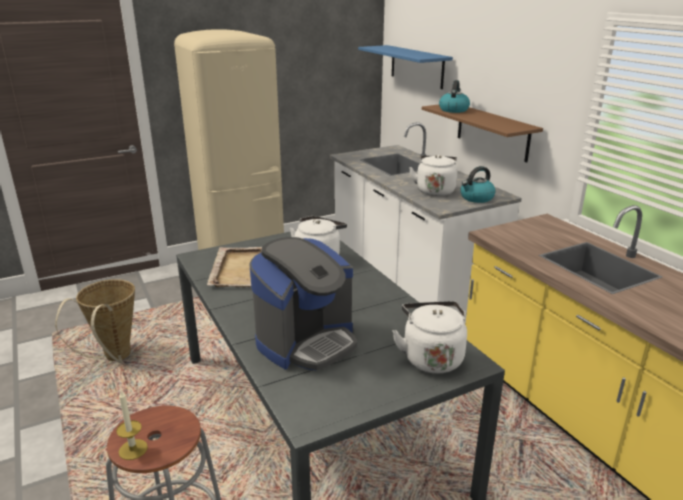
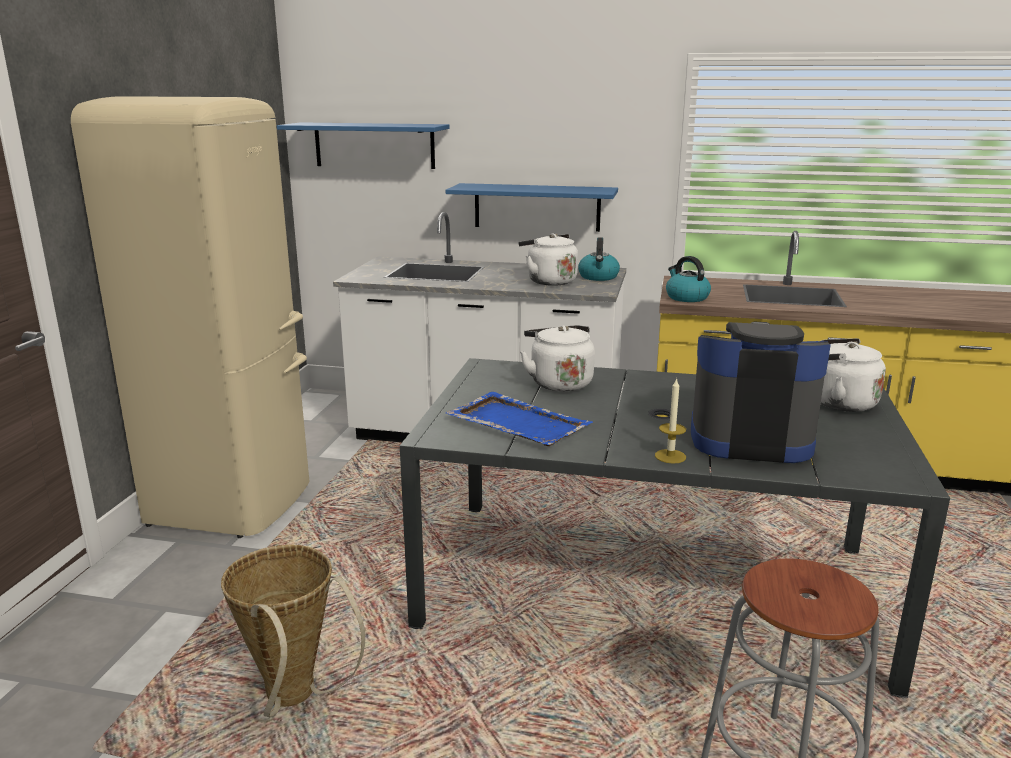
camera: 50 degrees left, 5 degrees down
(133, 449) = (830, 614): candle -> candle (670, 456)
(239, 269) = (517, 423): beige tray -> blue tray
(306, 342) = (749, 439): coffee machine -> coffee machine turned 75 degrees counterclockwise
(453, 110) = (490, 187): kettle -> kettle (686, 297)
(492, 131) = (537, 207): brown shelf -> blue shelf

